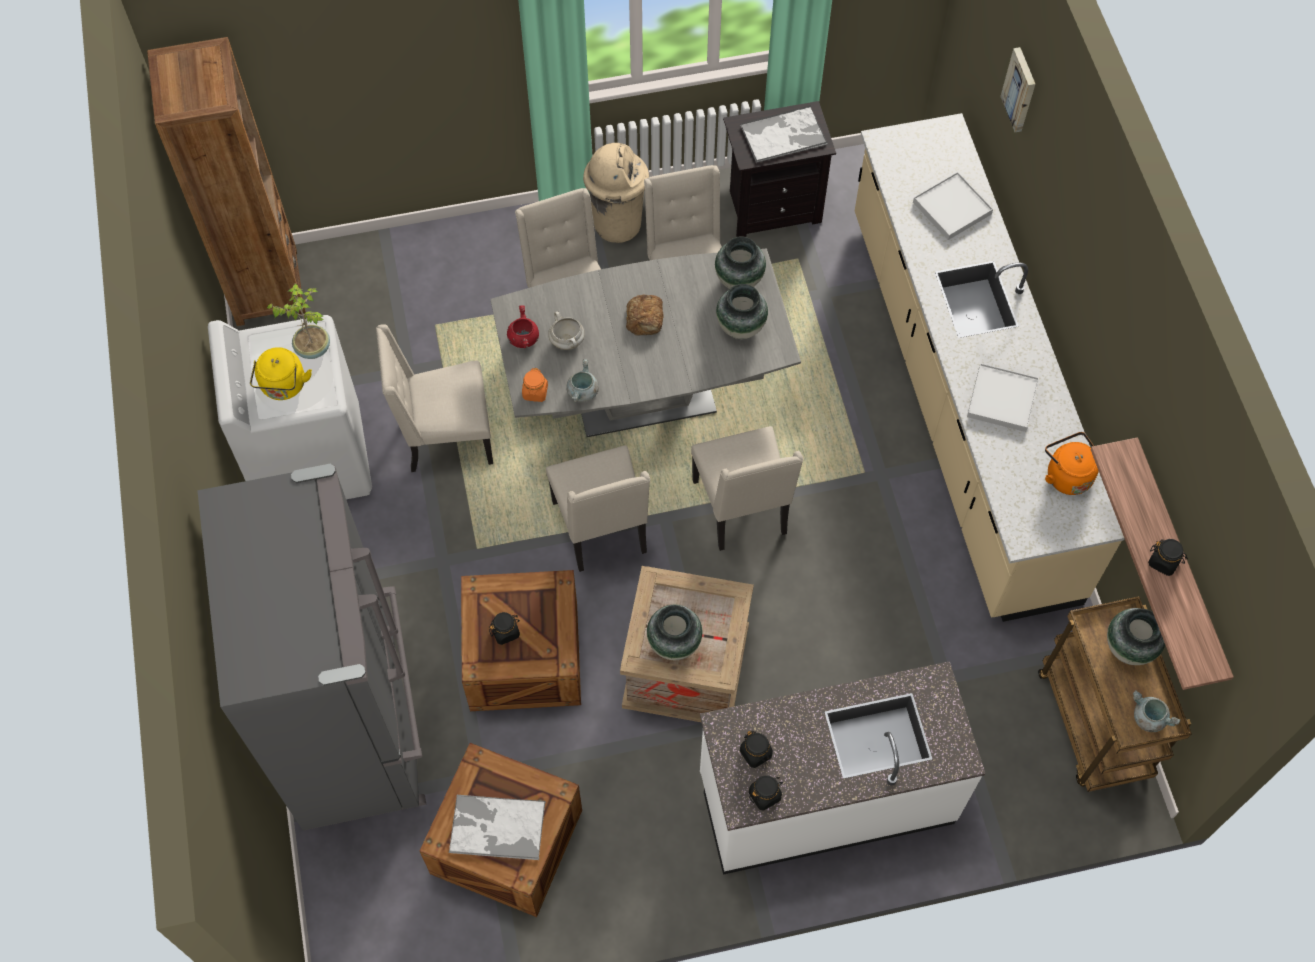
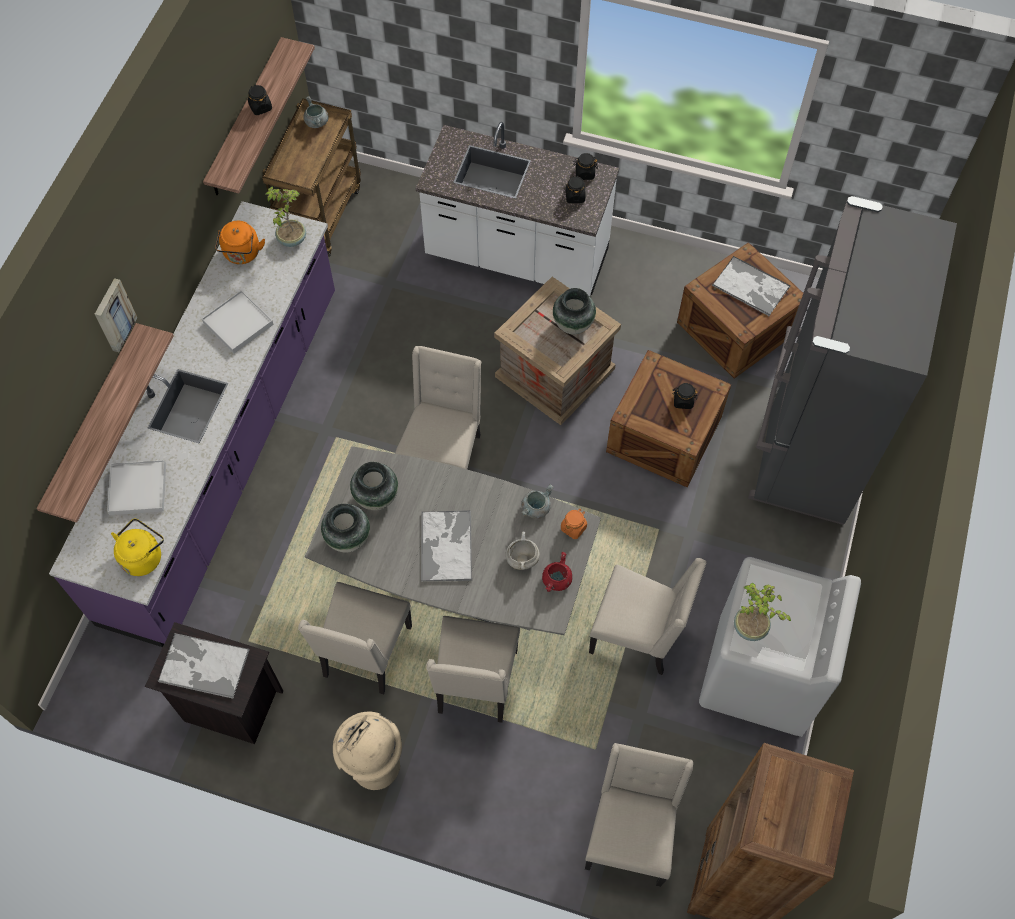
camera: 150 degrees left, 0 degrees up
(283, 387) = (790, 603): yellow kettle -> yellow kettle (143, 556)
(602, 528) = (555, 496): beige chair -> beige chair (629, 834)
(645, 318) = (446, 545): bread -> tray
(958, 402) = (225, 452): beige counter -> purple counter
(1020, 89) = (40, 430): picture -> picture (113, 315)
(1023, 194) = (93, 422): none -> shelf
(1031, 520) = (291, 239): none -> potted plant
(1128, 647) = (293, 161): vase -> none

